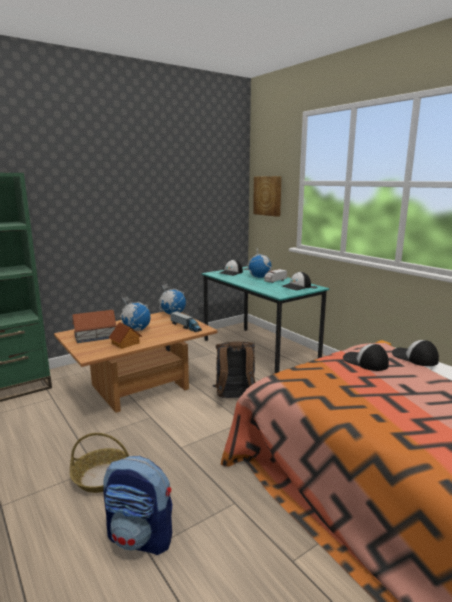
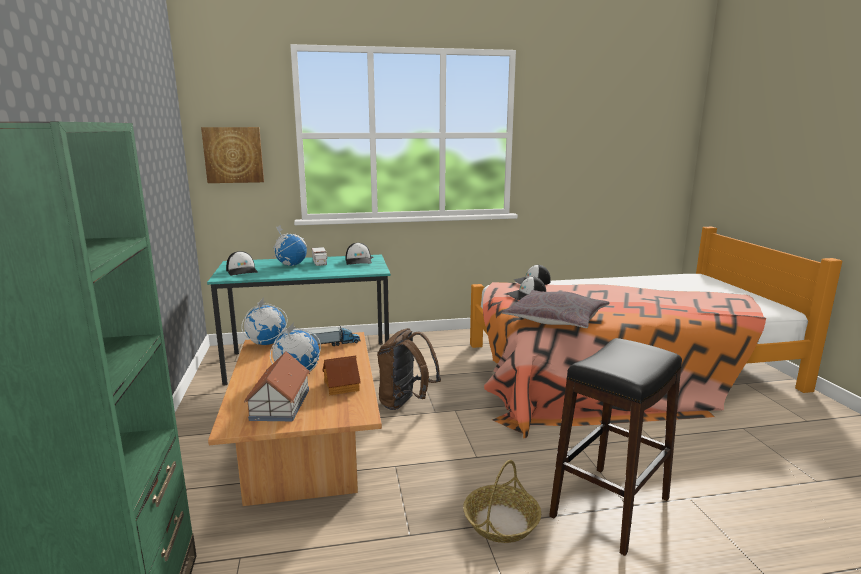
camera: 65 degrees left, 0 degrees up
(141, 537) = (610, 507): backpack -> black stool
(310, 384) = (556, 319): none -> grey pillow

